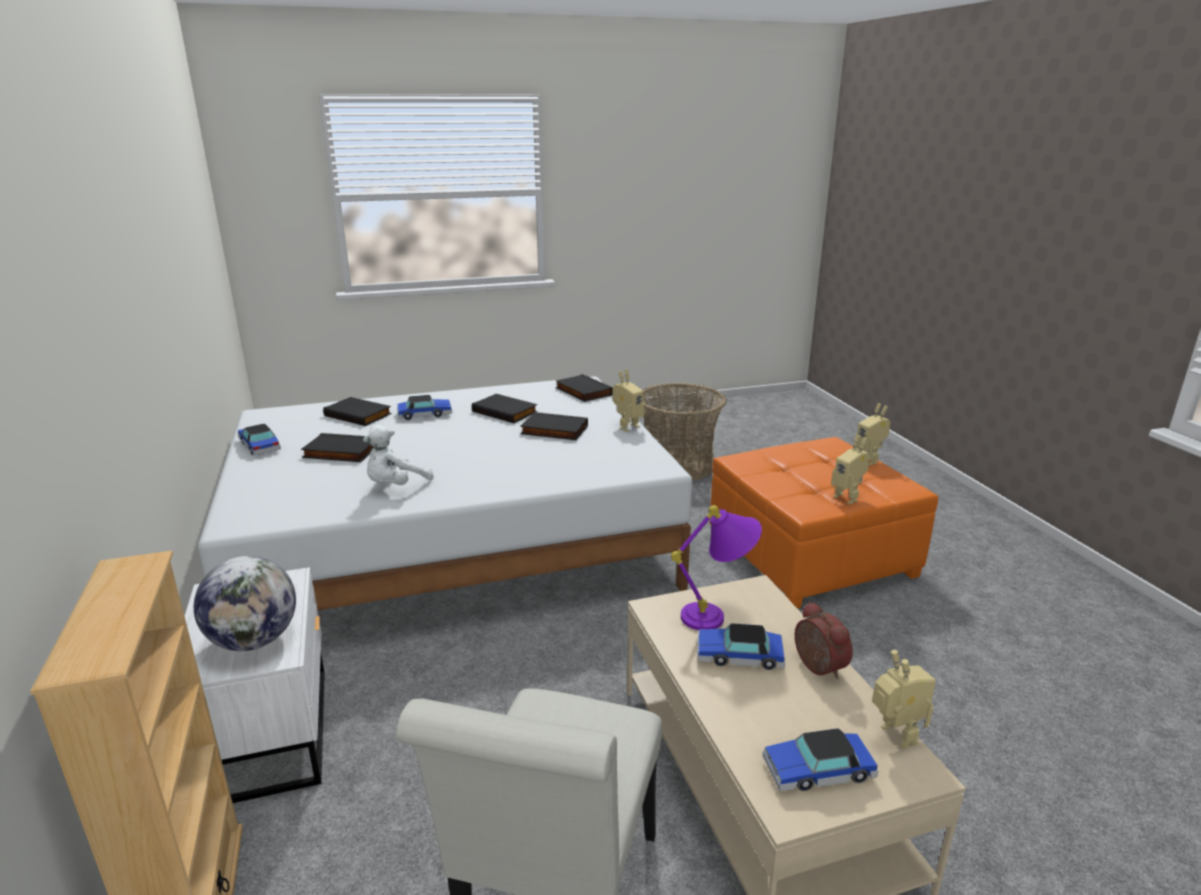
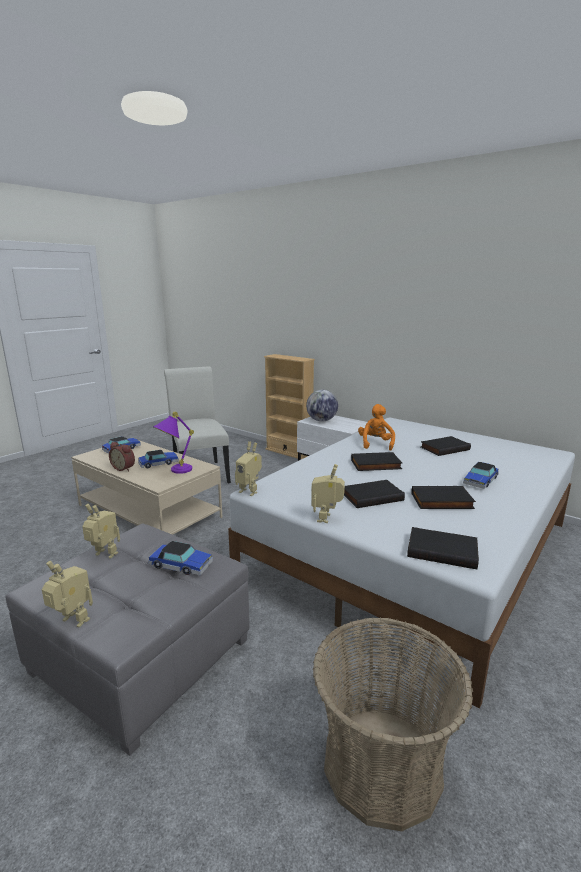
camera: 145 degrees right, 5 degrees down
(259, 445) = (488, 440): toy car -> toy car (181, 565)
(359, 414) = (511, 468): black book -> black book (375, 465)
(395, 485) = (375, 444): white plush toy -> orange plush toy
(812, 555) = (140, 655): orange ottoman -> grey ottoman
(894, 737) = (93, 460): toy robot -> toy robot (250, 491)

